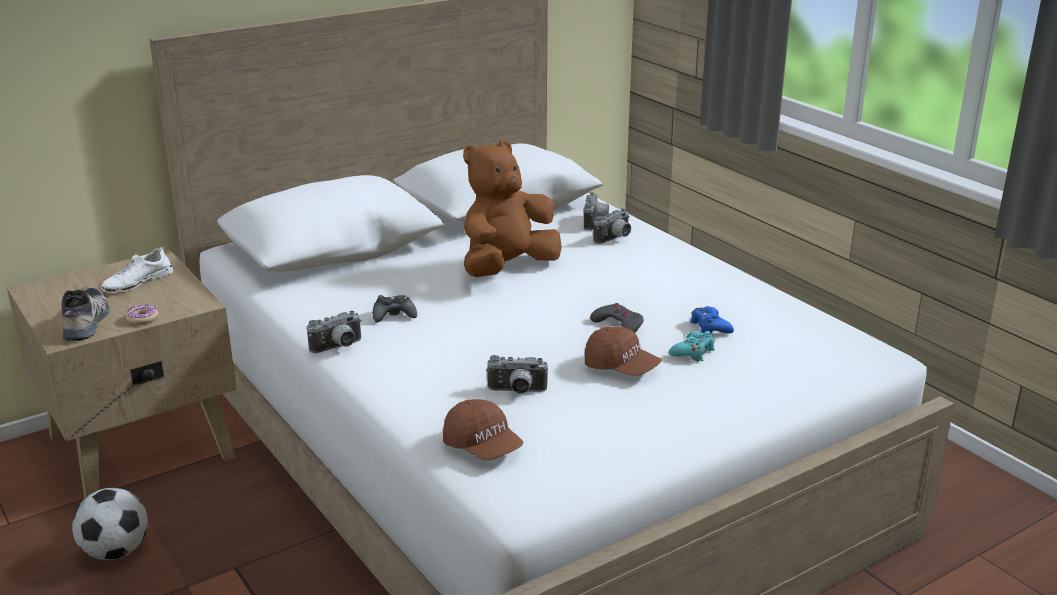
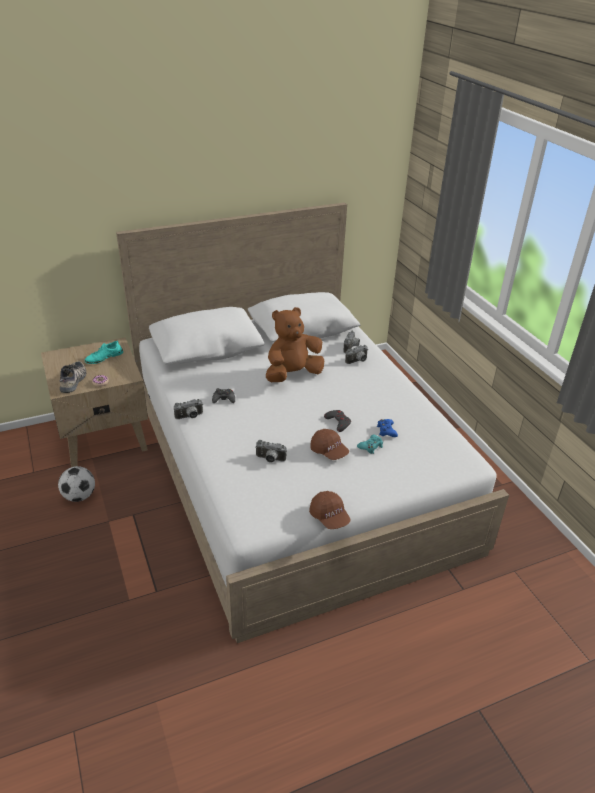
camera: 10 degrees right, 10 degrees up
(137, 282) = (104, 357): white shoe -> turquoise shoe
(483, 447) = (241, 492): brown cap -> brown cap (329, 517)

